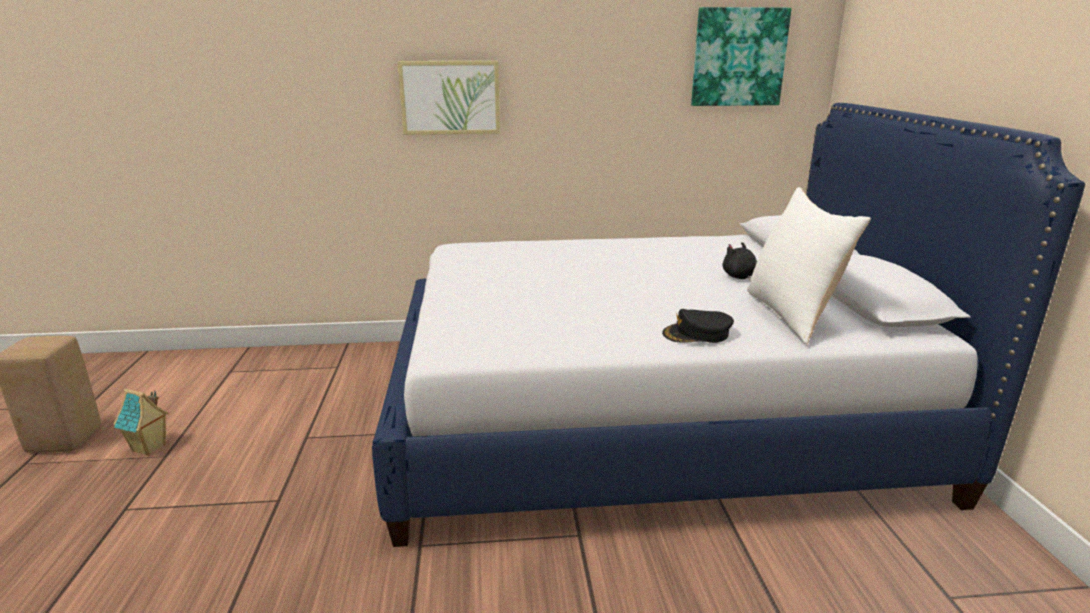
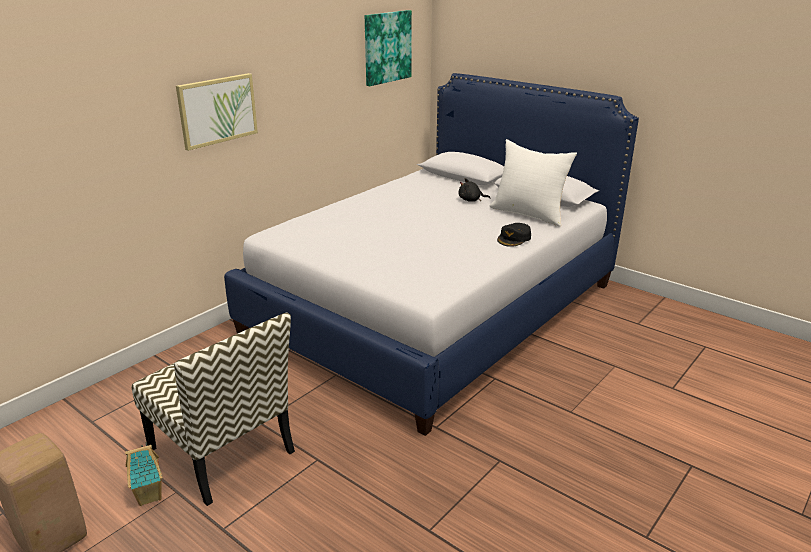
camera: 45 degrees left, 5 degrees up
(243, 444) = (223, 451): none -> chair

